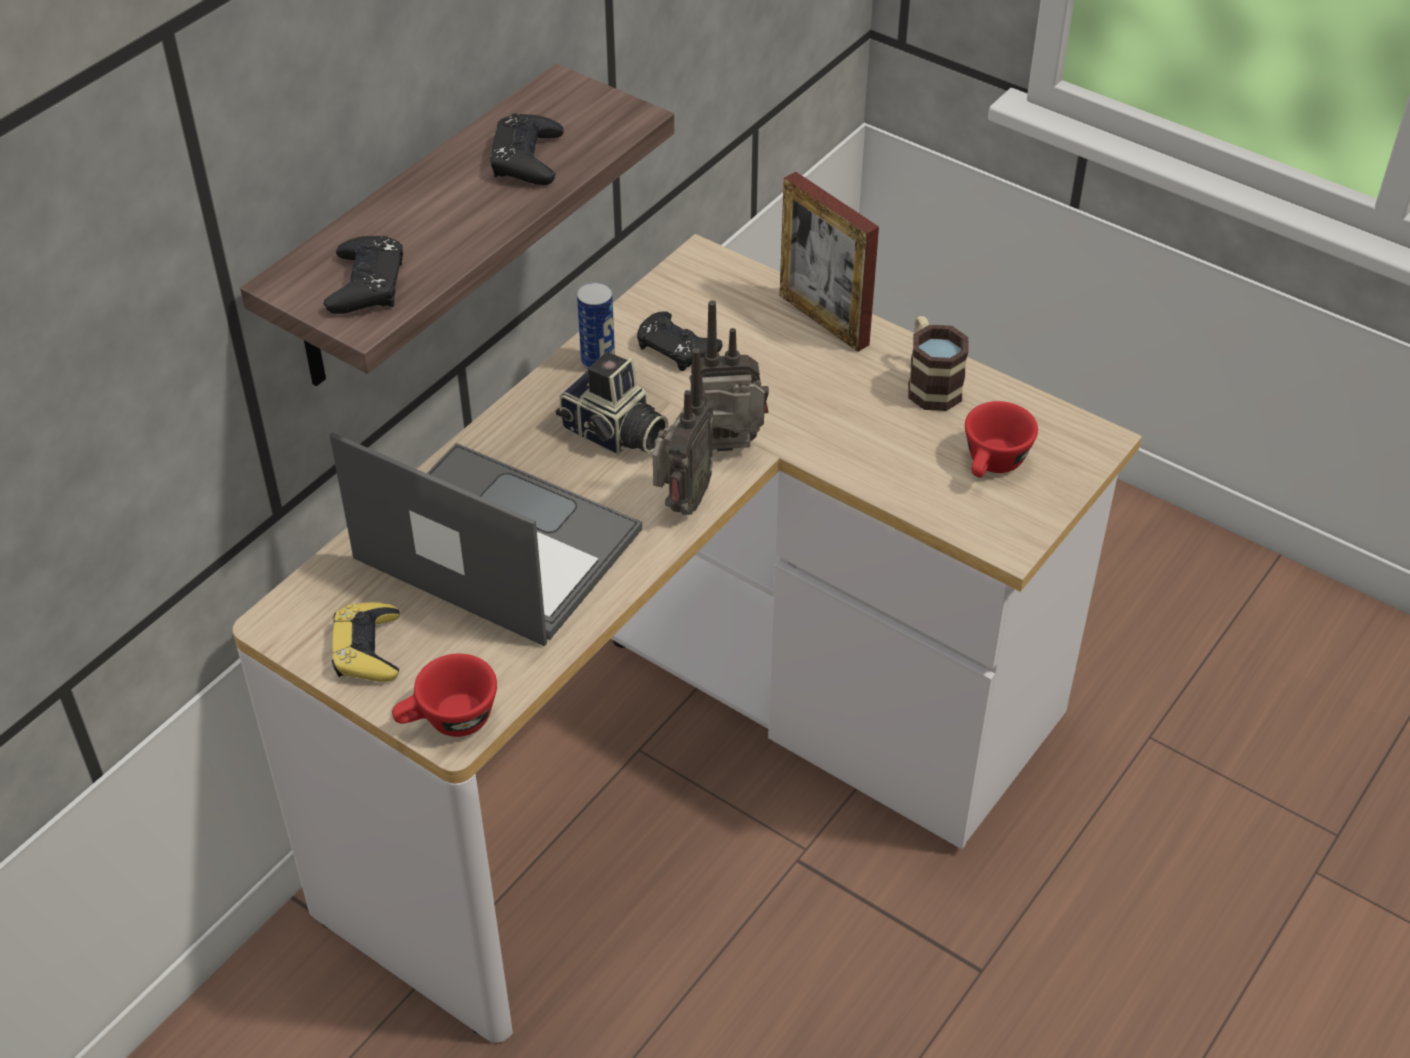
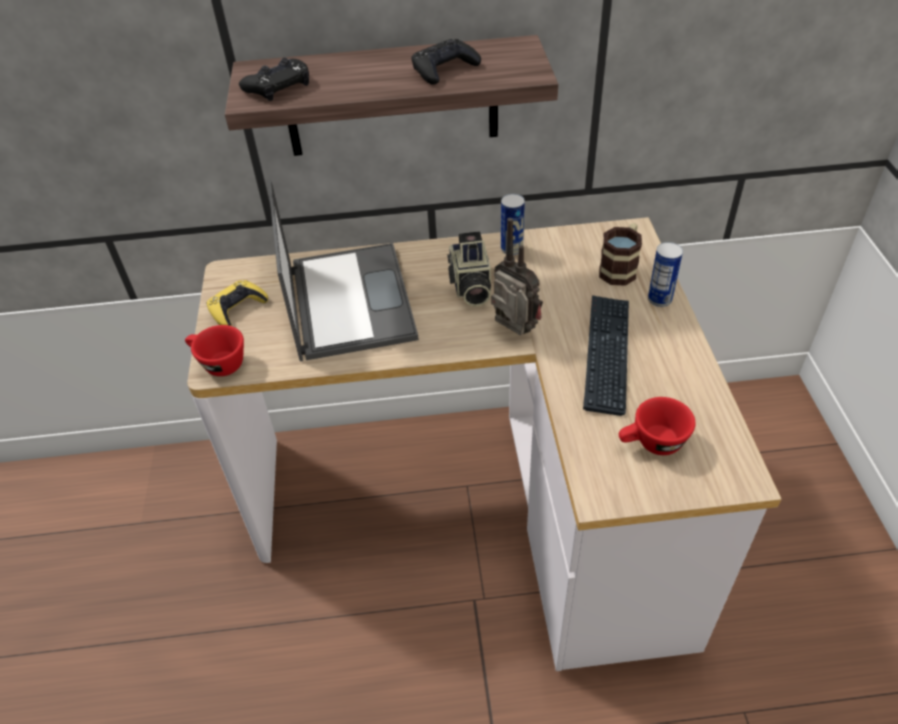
camera: 50 degrees right, 0 degrees up
(677, 347) = (560, 265): black game controller -> none
(681, 504) = (453, 341): radio -> none
(823, 320) = (659, 299): picture frame -> can
(847, 410) = (606, 354): none -> keyboard
(930, 383) = (676, 372): mug -> mug (620, 268)

